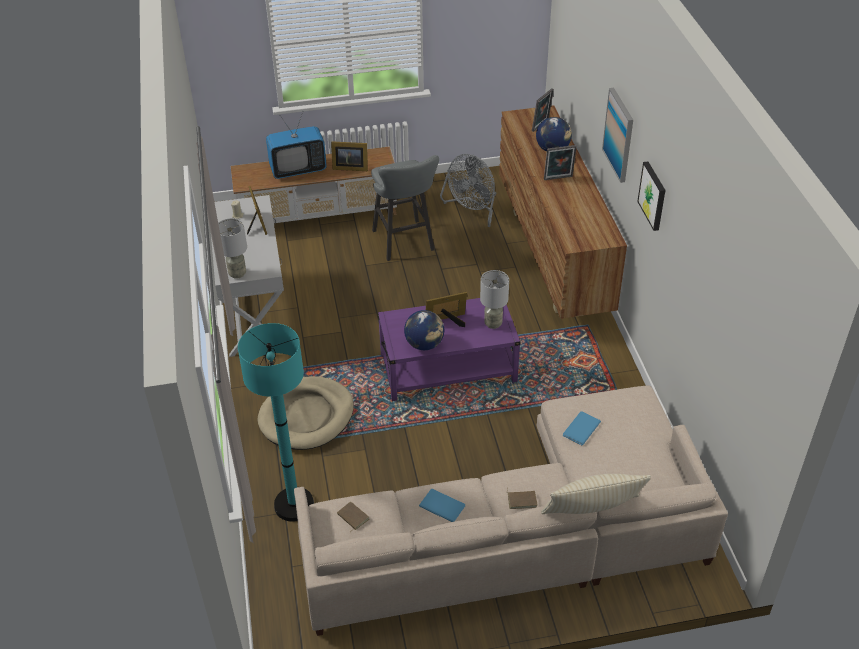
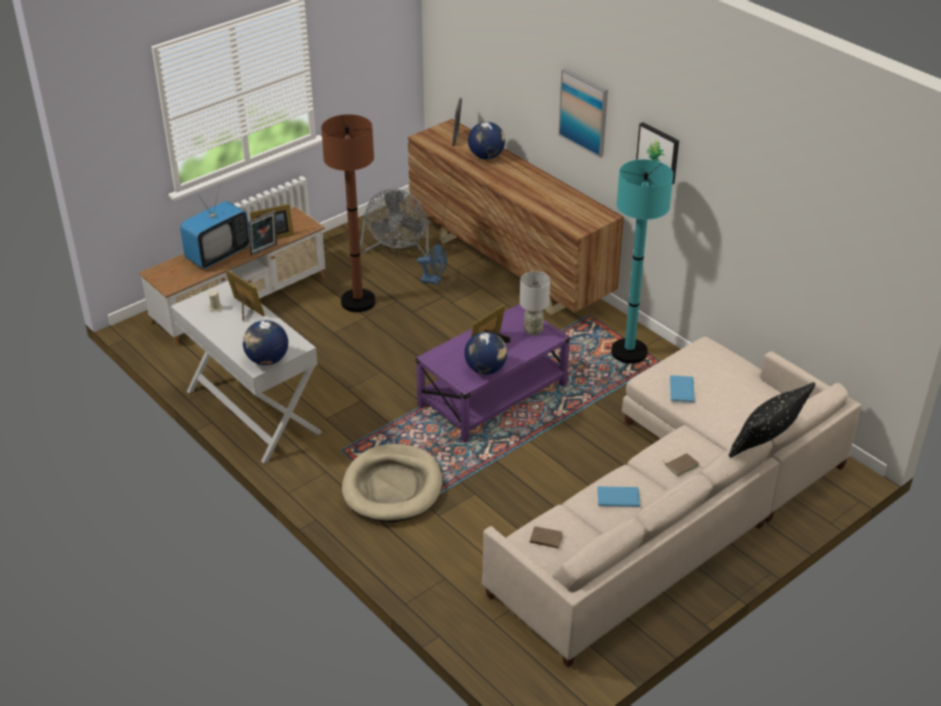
camera: 30 degrees left, 5 degrees down
(237, 274) = (267, 360): grey table lamp -> globe
(294, 505) = (448, 568): turquoise floor lamp -> turquoise floor lamp (629, 352)
(405, 245) = (358, 302): grey stool -> brown floor lamp
(481, 247) = (434, 280): none -> blue fan
(558, 179) = (514, 179): picture frame -> picture frame (264, 250)
(592, 510) = (767, 439): beige pillow -> black pillow

